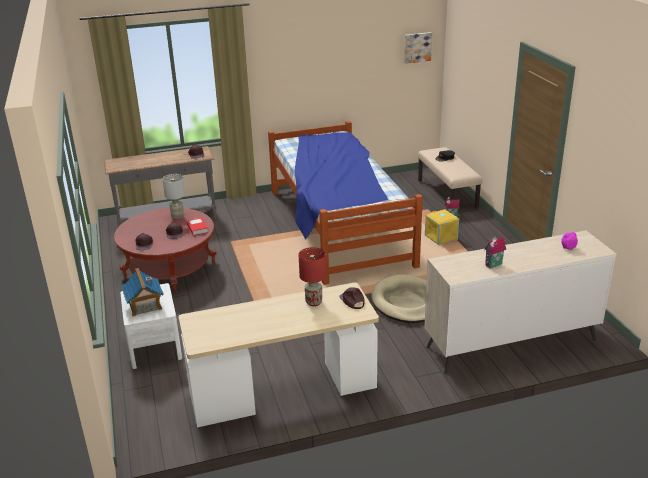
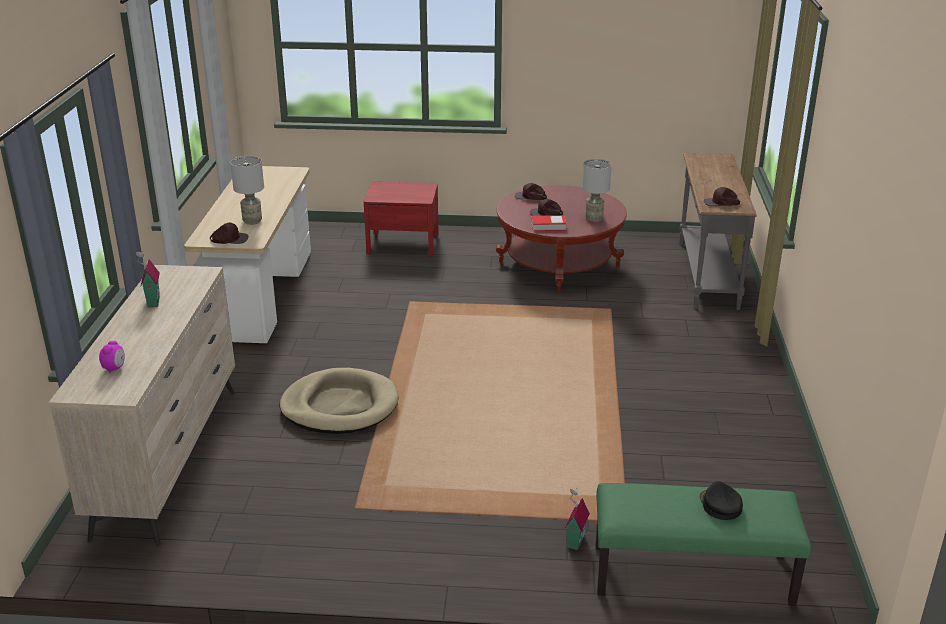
camera: 110 degrees right, 0 degrees up
(144, 305) = (397, 190): toy house -> none
(154, 346) = (403, 244): white nightstand -> red nightstand
(313, 302) = (252, 221): red table lamp -> grey table lamp
(337, 227) = (608, 402): bed -> none
(417, 47) = (918, 285): picture -> none
(441, 237) = (502, 500): yellow storage box -> none
(447, 194) = (691, 576): beige bench -> green bench

